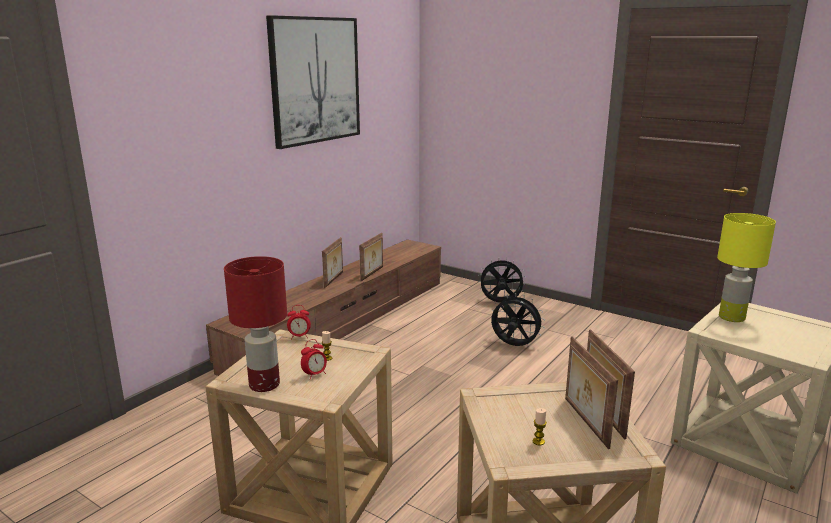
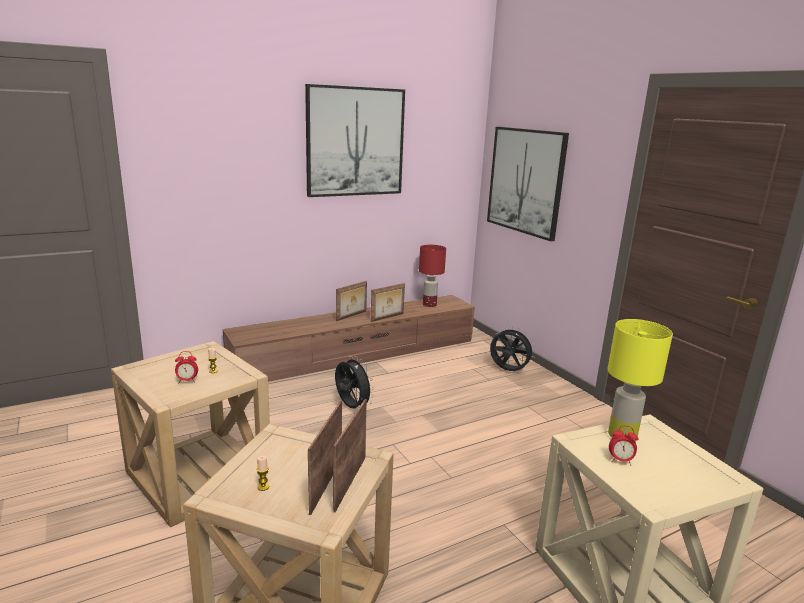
camera: 25 degrees right, 0 degrees up
(265, 384) = (145, 378): red table lamp -> red table lamp (430, 304)
(299, 337) = (217, 350): alarm clock -> alarm clock (620, 461)
(482, 108) = (525, 181): none -> picture
(514, 346) = (479, 412): black fan -> black fan (351, 407)

